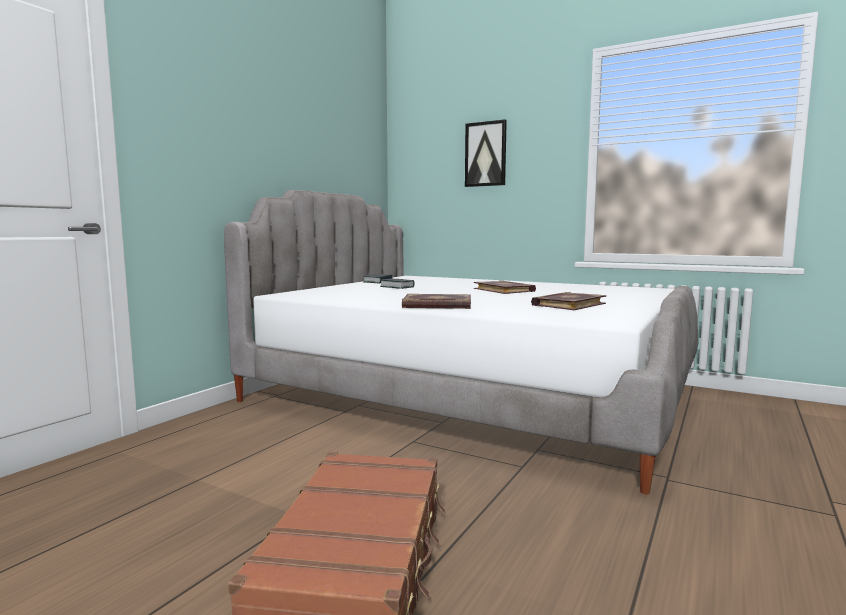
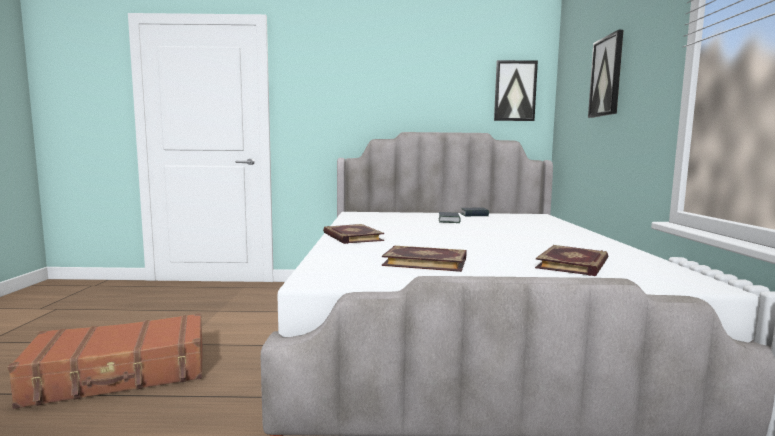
camera: 60 degrees right, 0 degrees up
(365, 154) = (515, 91): none -> picture
(504, 290) = (501, 240): book -> book (574, 264)

